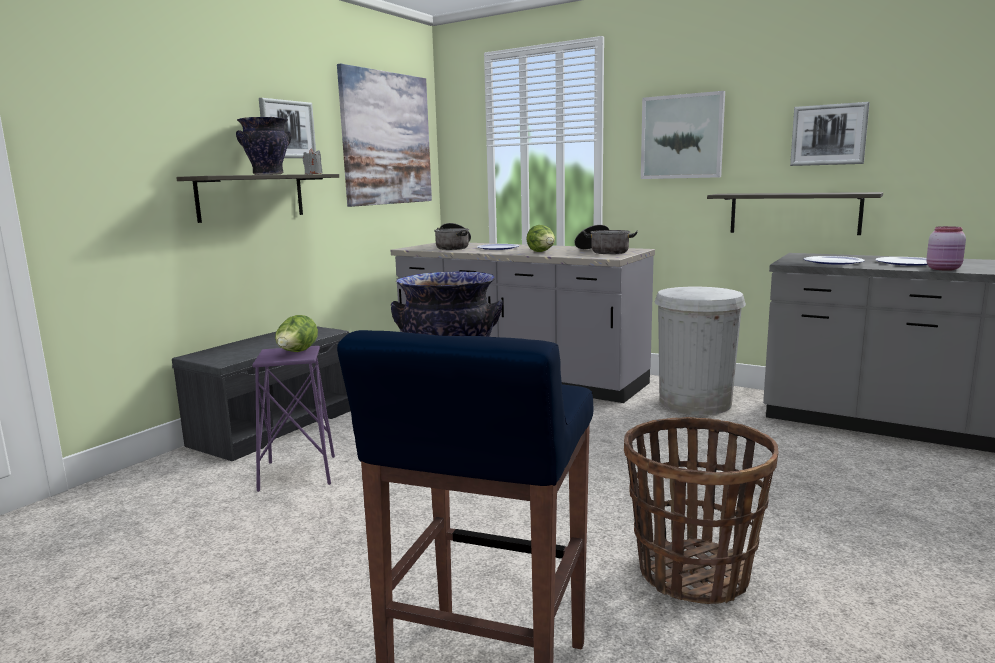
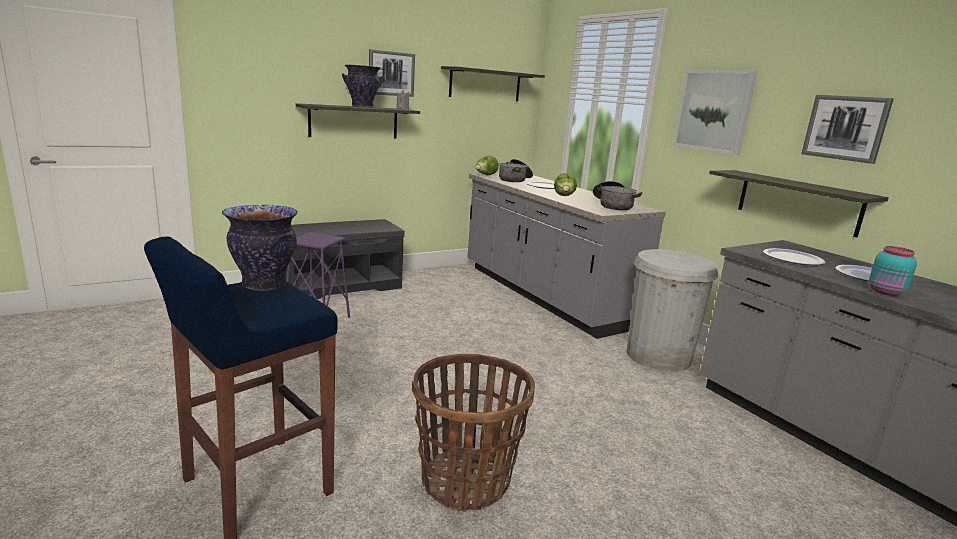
camera: 25 degrees right, 5 degrees up
(297, 353) = (322, 239): lettuce -> lettuce (485, 175)
(386, 139) = (485, 85): picture -> shelf
(944, 269) = (886, 292): pink jar -> turquoise jar

